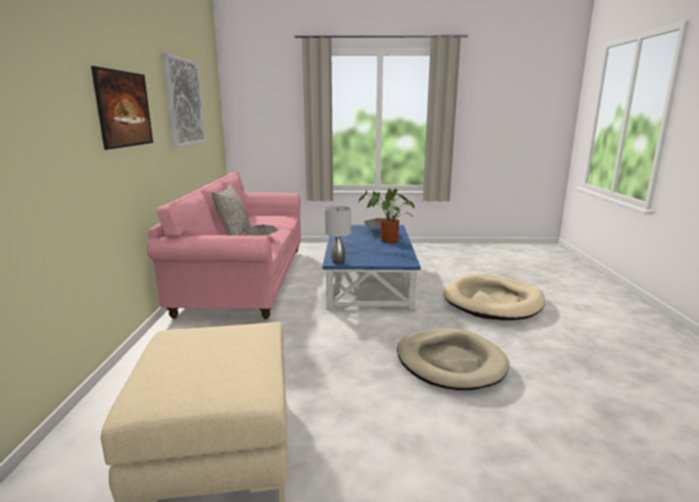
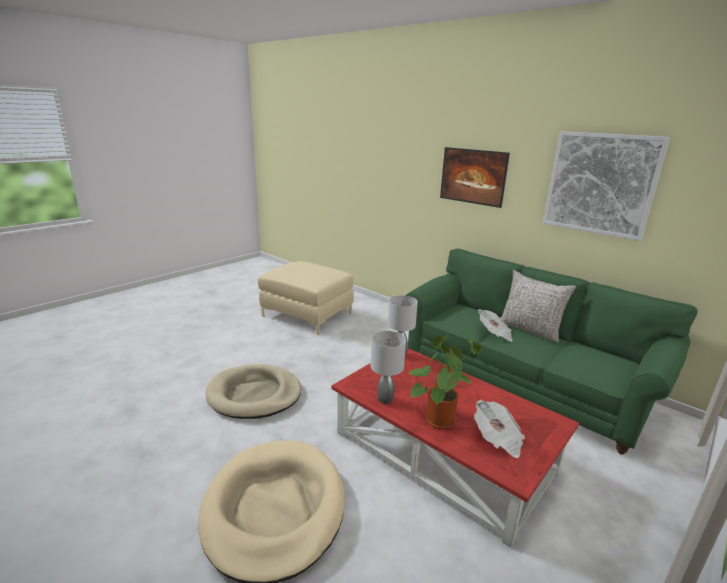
camera: 130 degrees right, 5 degrees up
(246, 279) = (522, 381): pink sofa -> green sofa
(367, 281) = (444, 451): blue coffee table -> red coffee table
(400, 252) = (384, 399): none -> grey table lamp

